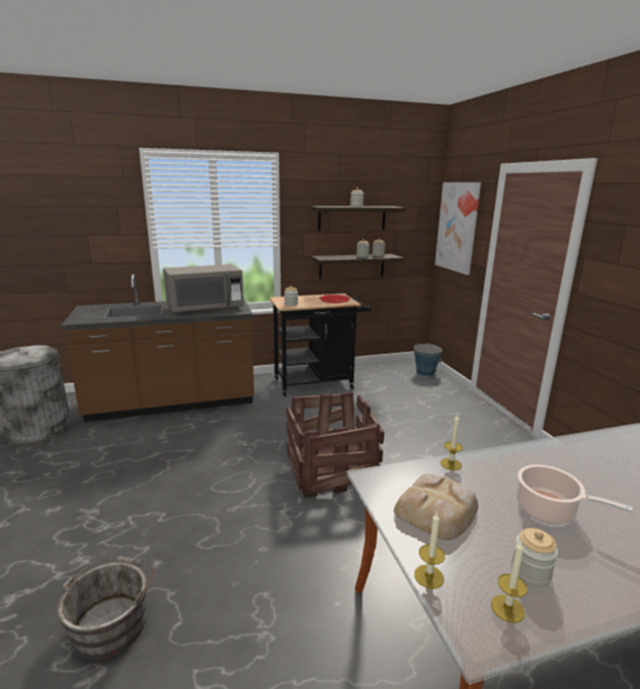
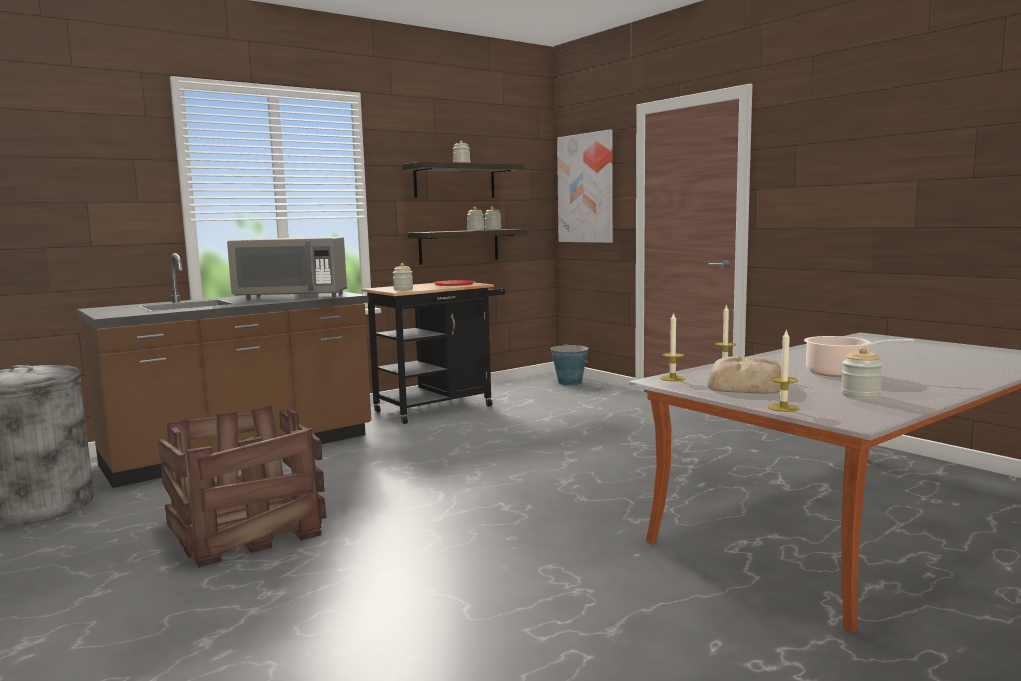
camera: 20 degrees left, 10 degrees down
(112, 622) = (380, 624): grey bucket -> none
(205, 308) = (292, 297): grey microwave -> grey microwave turned 45 degrees clockwise
(332, 469) = (532, 469): crate -> crate (248, 529)
(507, 608) = (862, 409): candle -> candle (672, 378)

